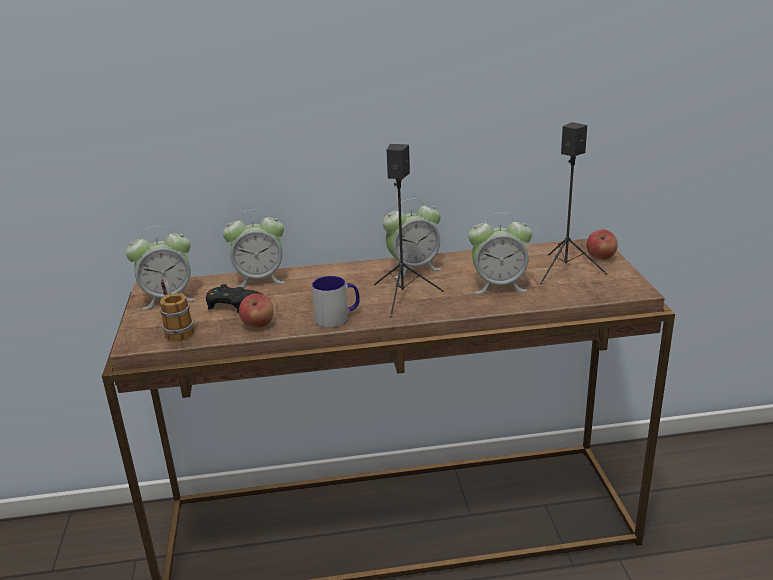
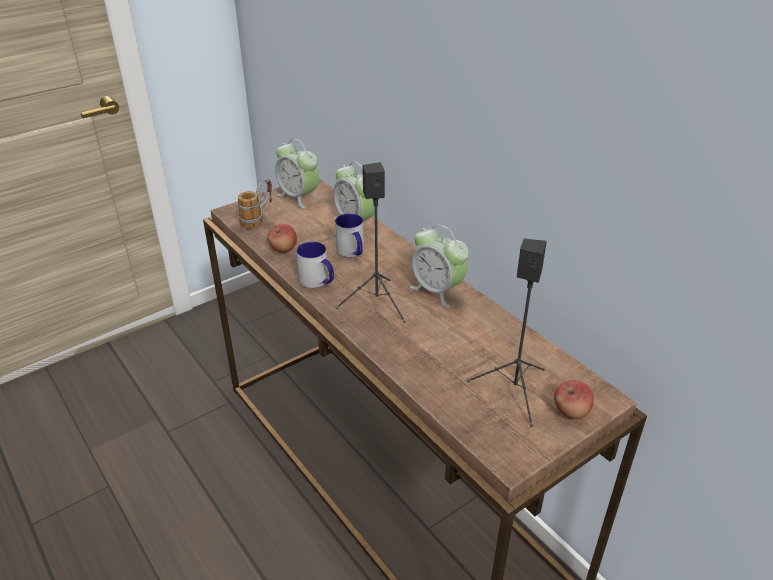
camera: 60 degrees right, 10 degrees up
(232, 303) = (309, 226): black game controller -> none
(309, 291) = (352, 252): none -> mug
(499, 286) = (441, 353): alarm clock -> none

